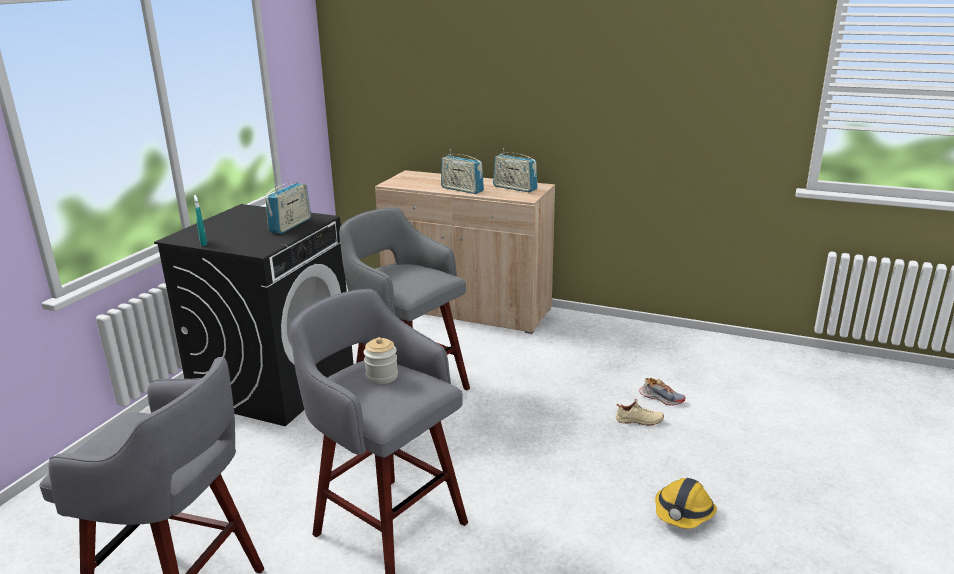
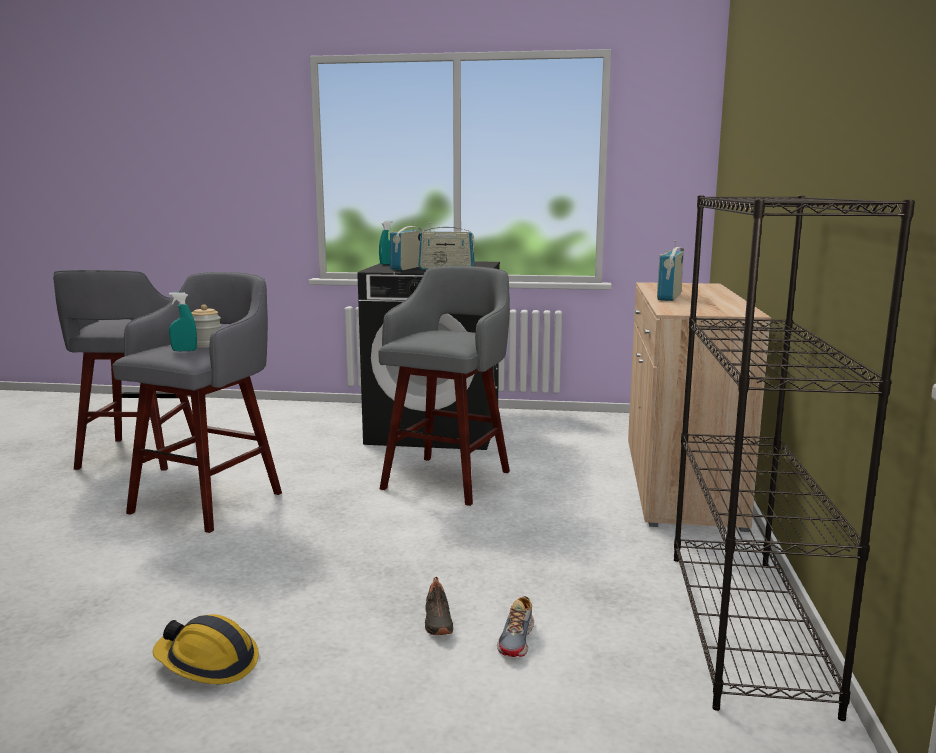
camera: 75 degrees right, 10 degrees down
(404, 387) = (184, 350): none -> turquoise spray bottle
(514, 188) = (713, 307): radio -> radio (407, 267)
(639, 421) = (436, 621): beige shoe -> black shoe
(653, 336) = (746, 626): none -> black bookcase

